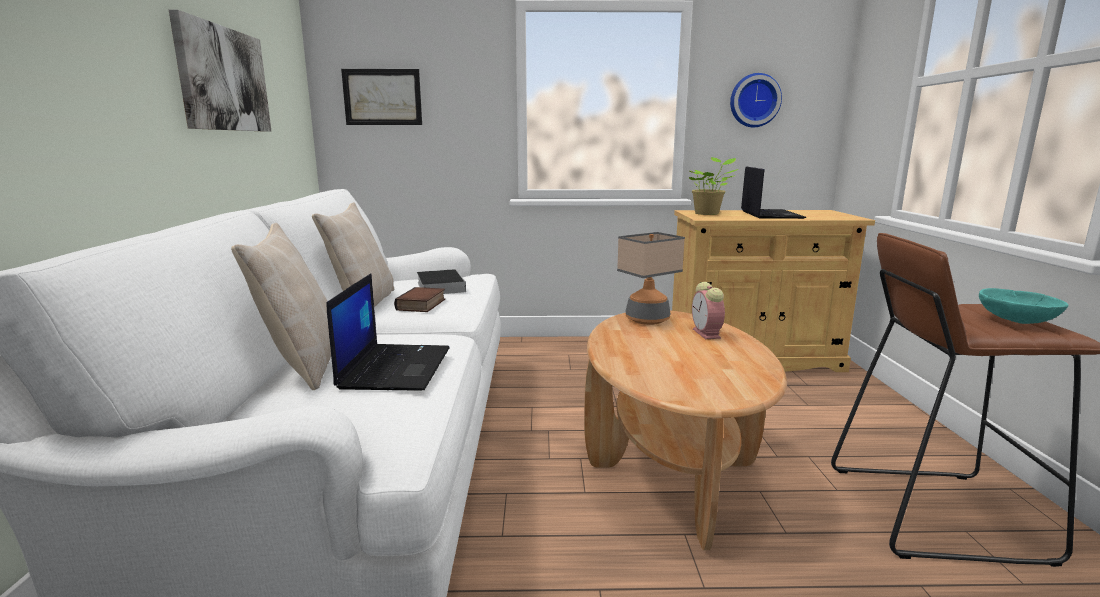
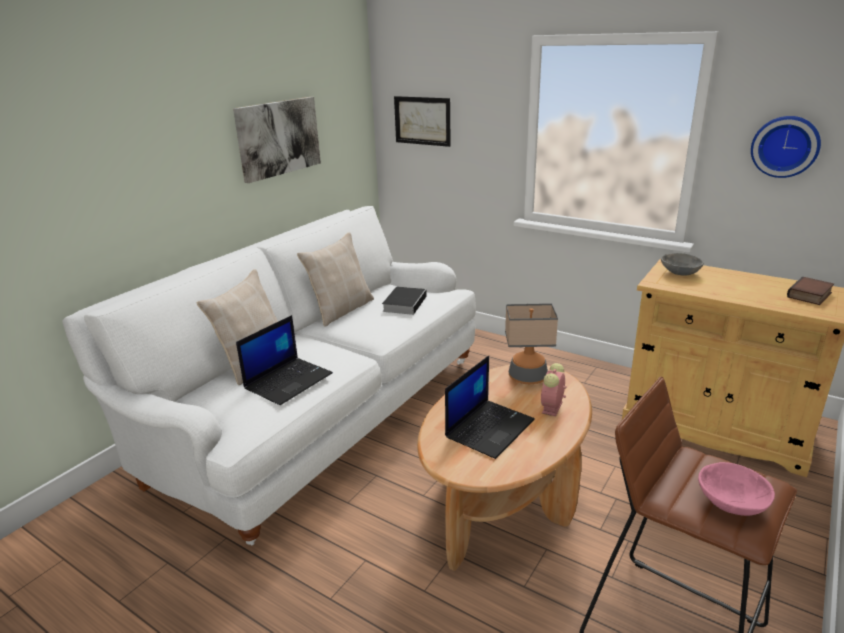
camera: 35 degrees right, 10 degrees up
(422, 305) = (369, 323): book -> book (810, 295)
(708, 213) = (679, 273): potted plant -> grey bowl
(770, 214) = (745, 288): laptop -> laptop (489, 428)
(1015, 321) = (730, 503): turquoise bowl -> pink bowl

